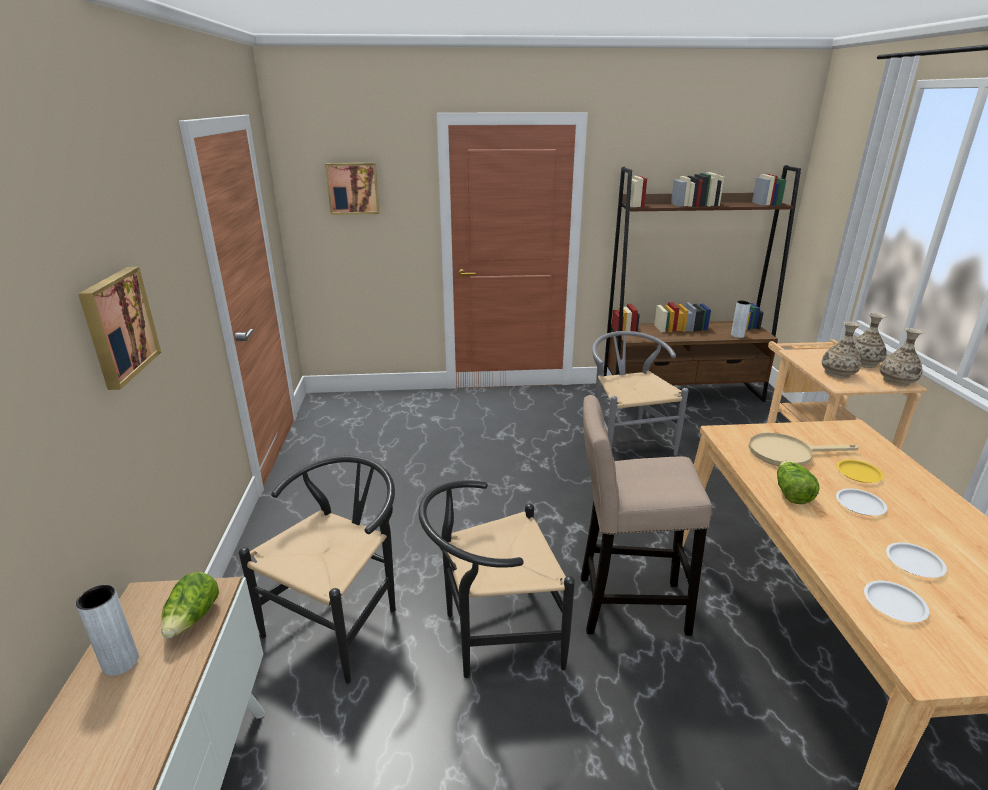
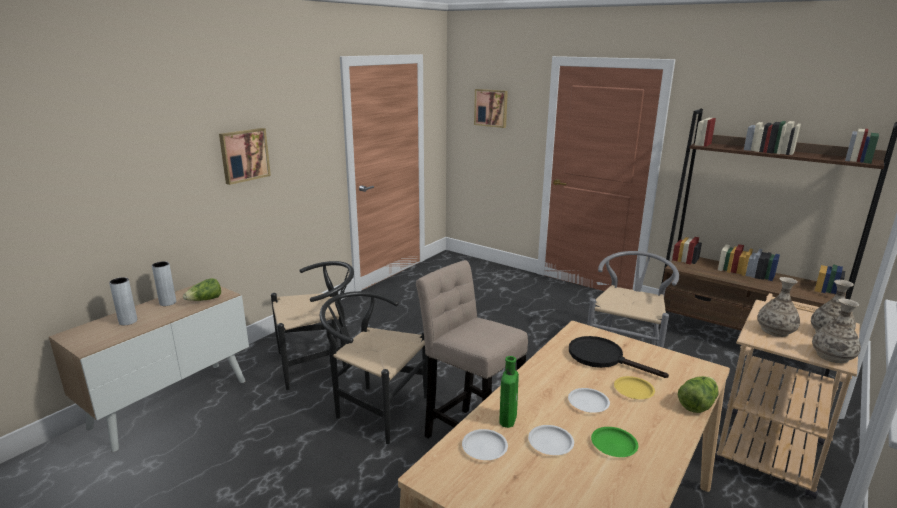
camera: 40 degrees right, 5 degrees down
(737, 335) = (797, 293): grey vase -> grey vase (128, 321)
(788, 453) = (603, 358): beige frying pan -> black frying pan
(791, 493) = (550, 375): lettuce -> lettuce (697, 404)
(849, 559) = (508, 418): none -> green bottle
(940, 534) = (613, 444): none -> green plate

